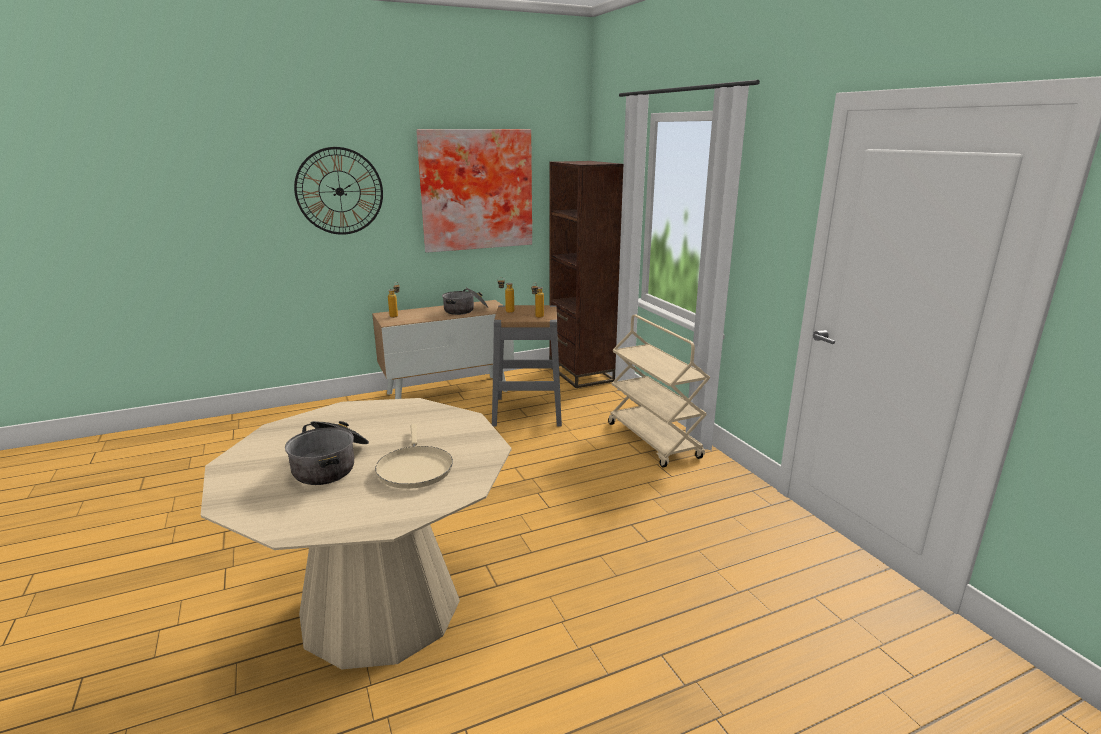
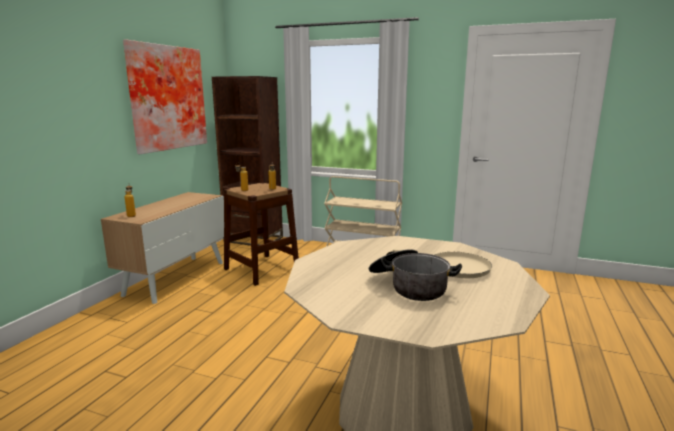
camera: 45 degrees left, 5 degrees down
(339, 191) = (59, 95): wall clock -> none
(465, 310) = (184, 201): cooking pot -> none
(527, 411) = (261, 269): grey stool -> brown stool

